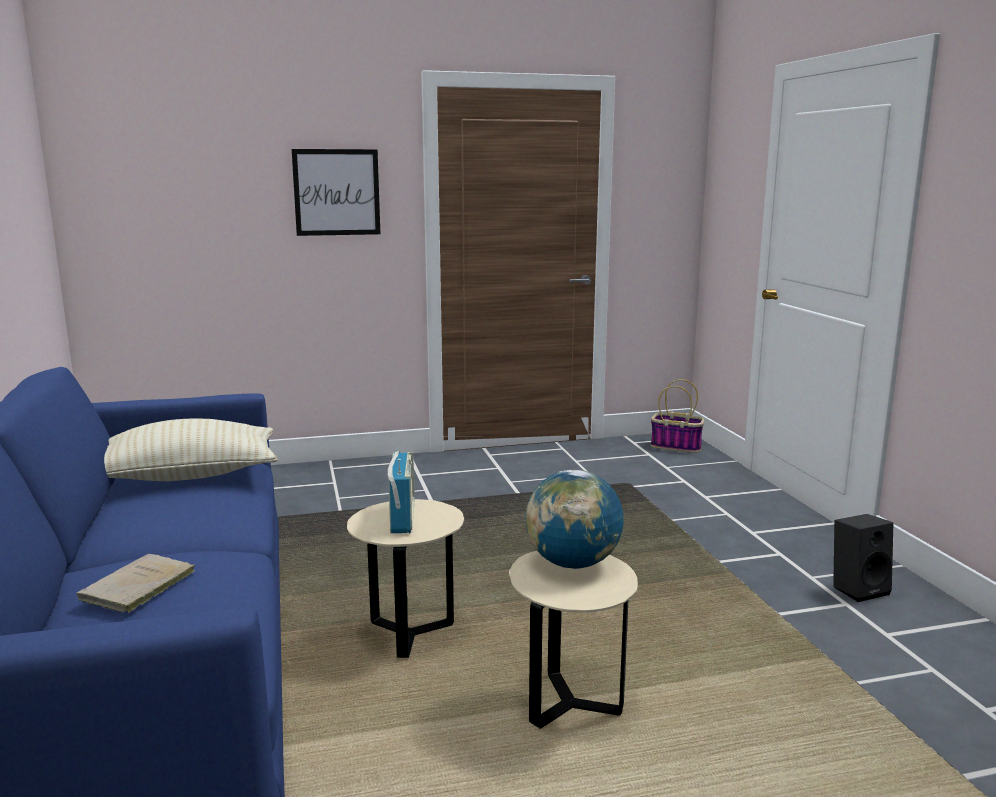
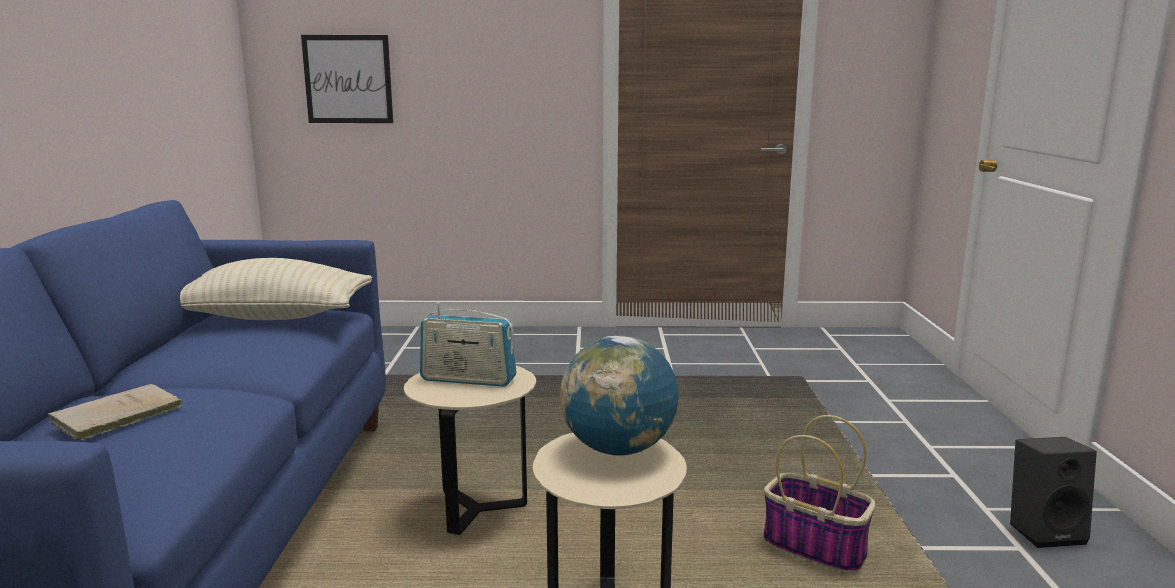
camera: 15 degrees right, 0 degrees up
(336, 192) = (511, 49): picture -> picture (348, 79)
(402, 518) = (468, 379): radio -> radio turned 90 degrees clockwise
(677, 446) = (878, 343): basket -> basket (816, 548)

